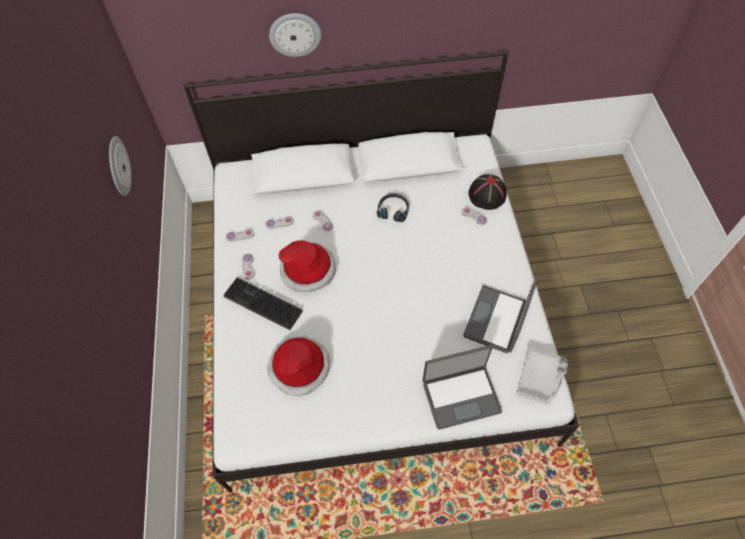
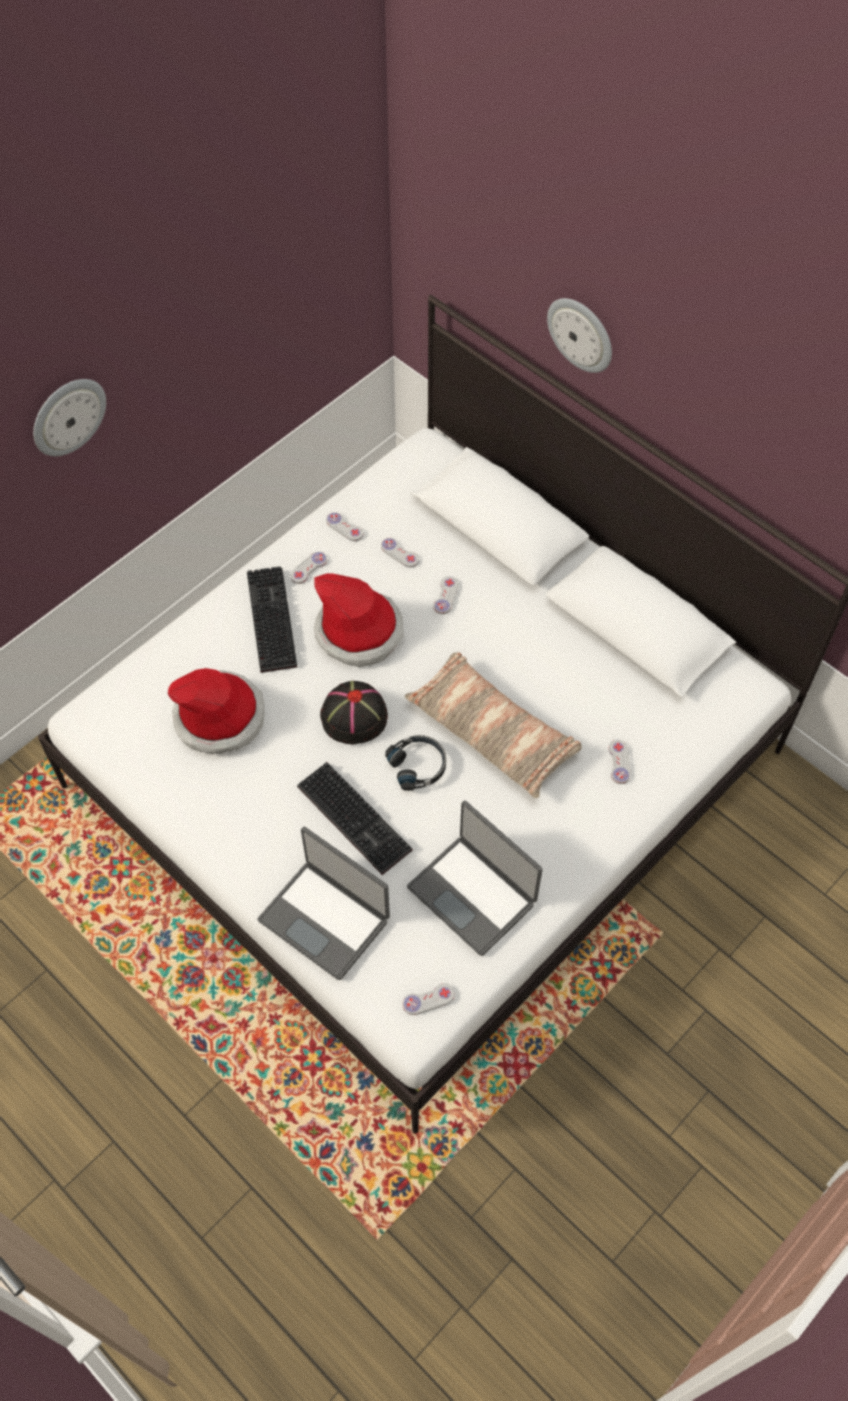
camera: 50 degrees right, 0 degrees up
(118, 166) = (231, 329): wall clock -> wall clock (68, 416)
(393, 210) = (537, 661): black headphones -> black headphones (418, 765)
(414, 342) = (357, 818): none -> keyboard
(415, 253) = (492, 732): none -> pillow
(487, 195) = (672, 756): black hat -> black hat (353, 716)
(497, 320) = (473, 894): laptop -> laptop turned 120 degrees counterclockwise
(540, 378) = (428, 999): grey tray -> white game controller

